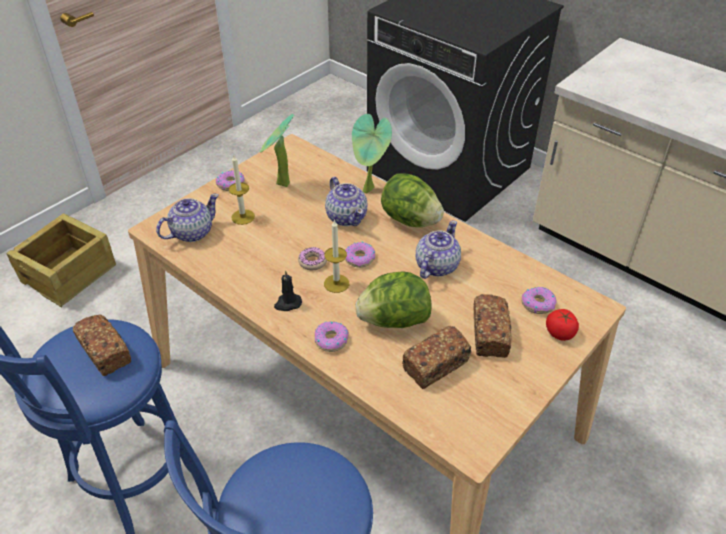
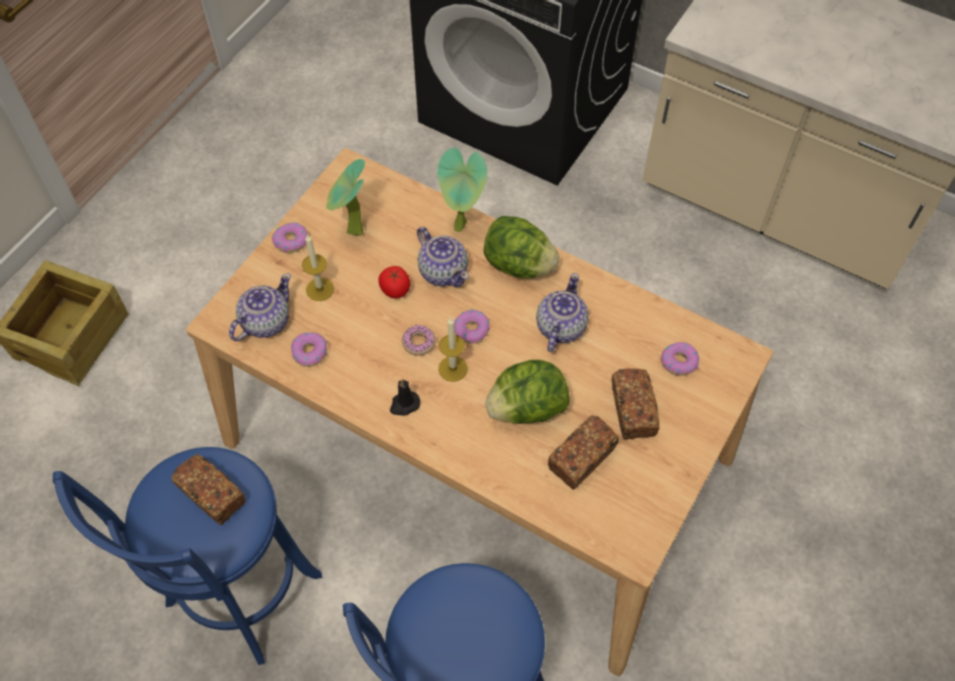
camera: 10 degrees left, 15 degrees up
(331, 340) = (463, 444): donut -> donut (309, 352)
(560, 333) = (706, 396): tomato -> tomato (395, 289)

